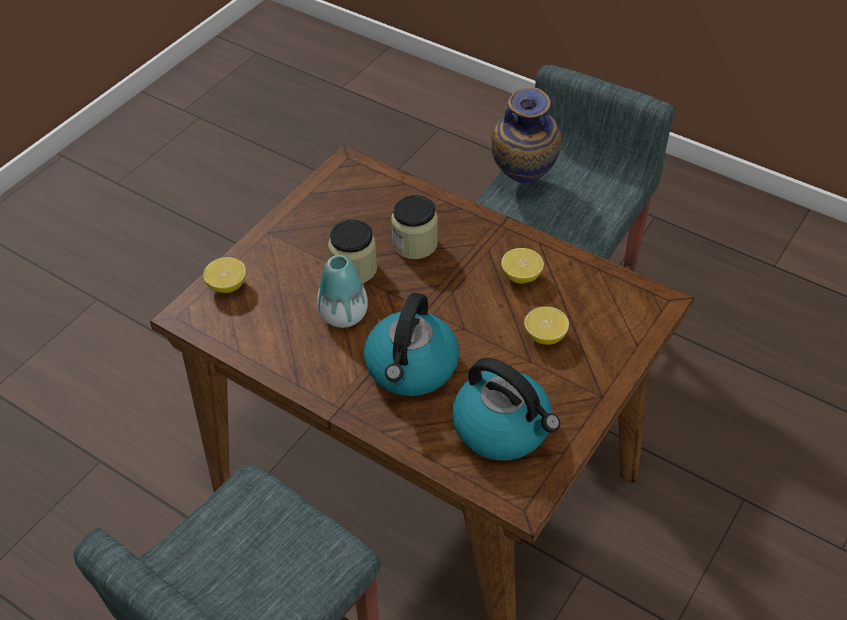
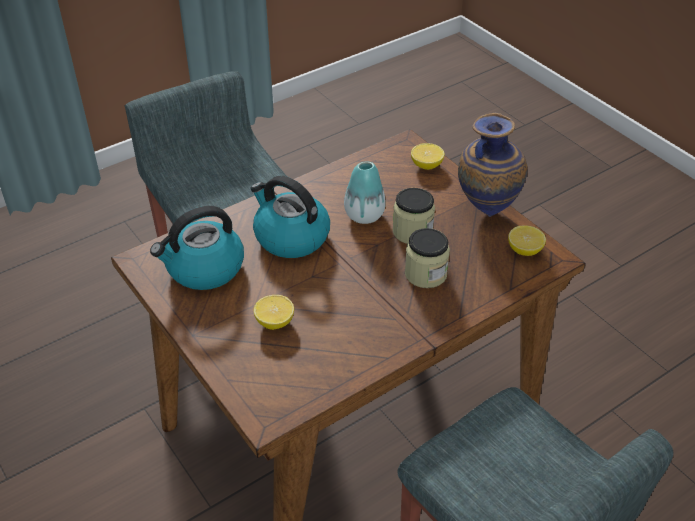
camera: 110 degrees right, 5 degrees down
(521, 276) = (351, 330): lemon -> lemon (524, 250)
(522, 183) = (534, 434): vase -> vase (486, 210)

